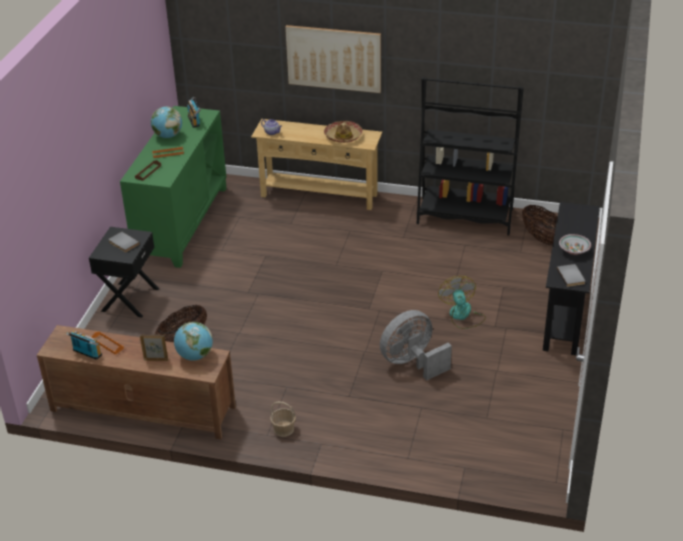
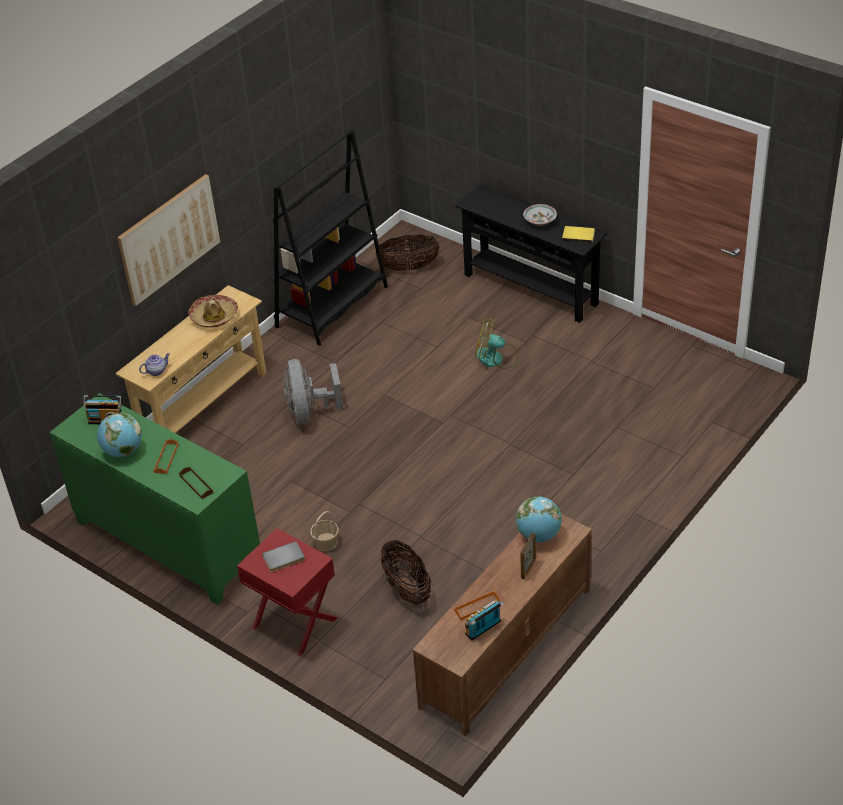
camera: 65 degrees left, 5 degrees up
(129, 299) = (294, 623): black nightstand -> red nightstand
(284, 429) = (598, 535): basket -> basket (326, 542)
(412, 363) = (548, 414): grey fan -> grey fan (309, 412)
(572, 276) = (578, 235): grey book -> yellow book

